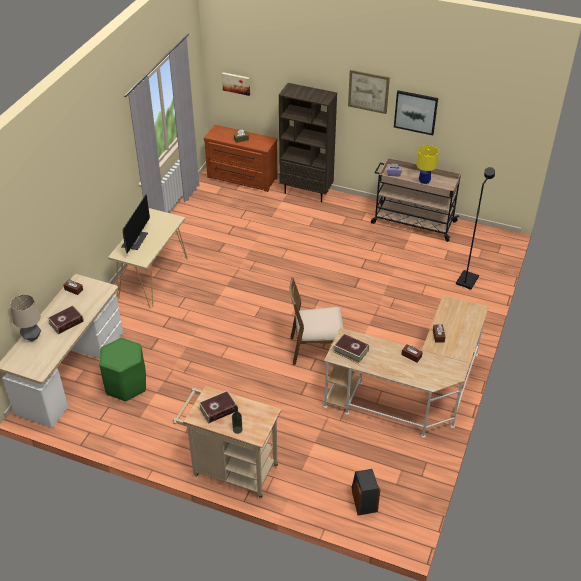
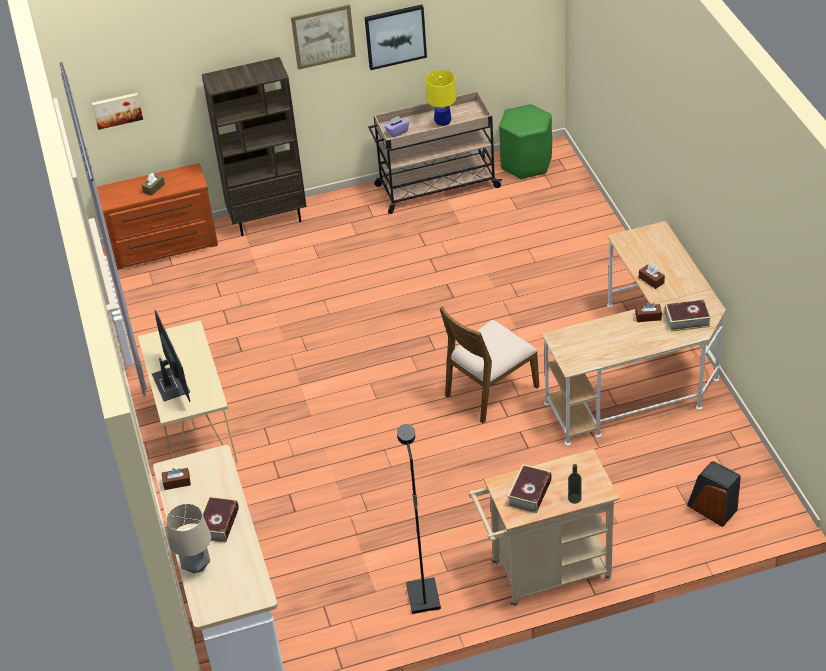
camera: 35 degrees left, 0 degrees up
(126, 385) = (315, 569): green stool -> green stool (526, 164)
(350, 351) = (582, 350): book -> book (687, 320)
(466, 280) = (566, 219): black floor lamp -> black floor lamp (422, 597)

